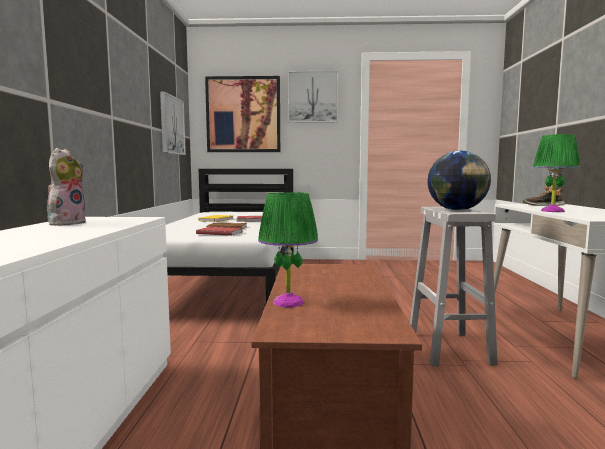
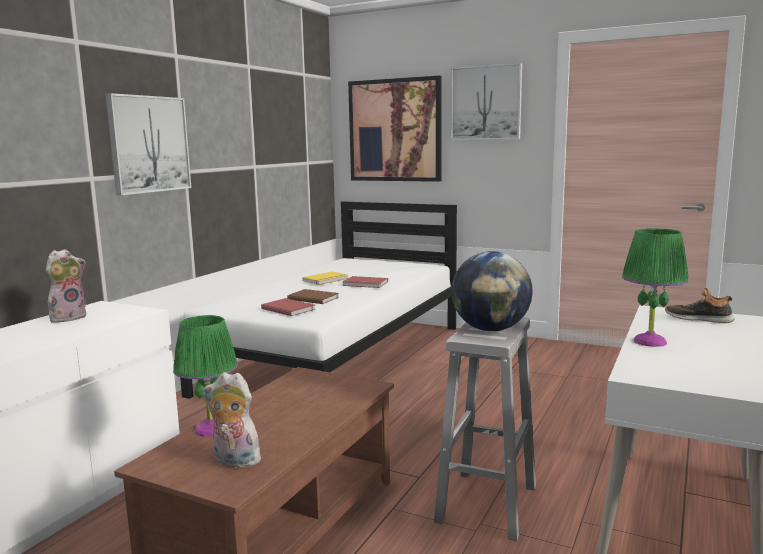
camera: 25 degrees right, 5 degrees up
(171, 125) = (293, 155): picture -> picture (149, 144)
(354, 317) = (234, 461): none -> plush toy

